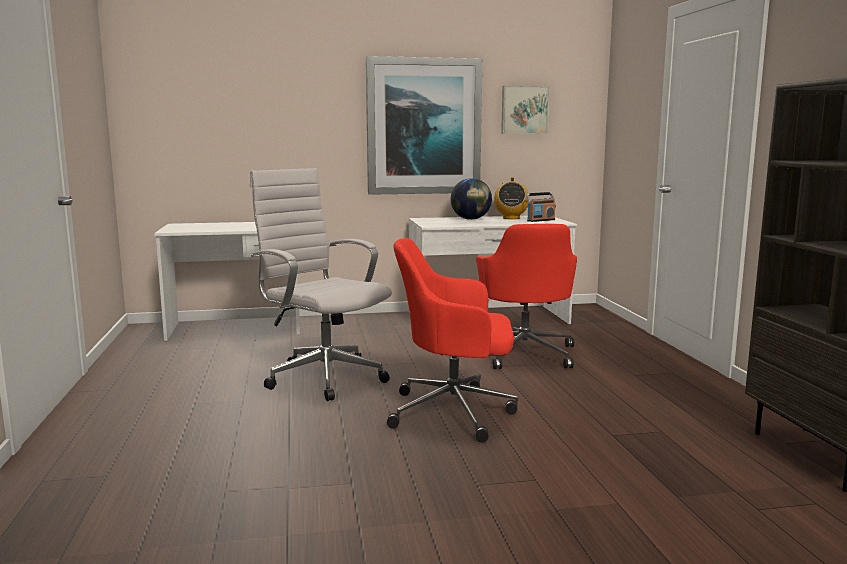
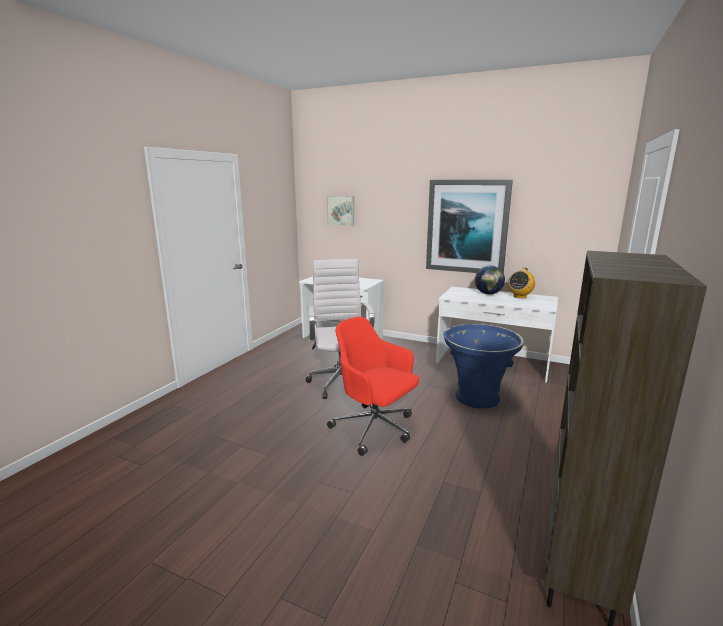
camera: 35 degrees right, 5 degrees up
(524, 110) = (545, 217): picture -> picture (341, 210)
(525, 353) = (477, 398): red office chair -> blue planter
(540, 220) = (536, 302): radio -> none

